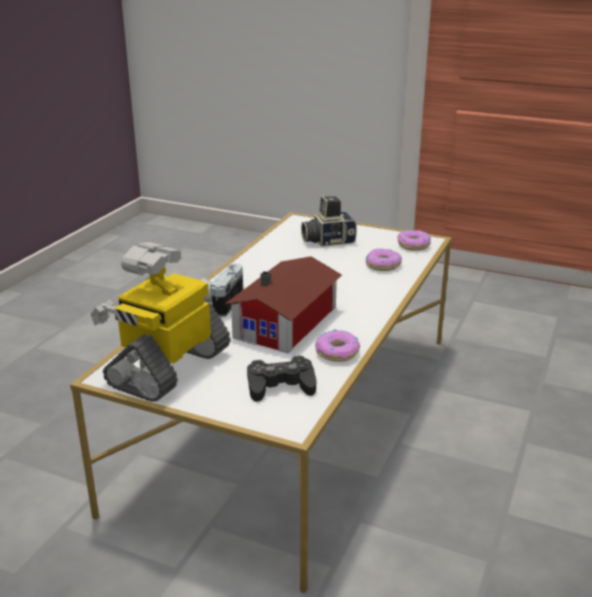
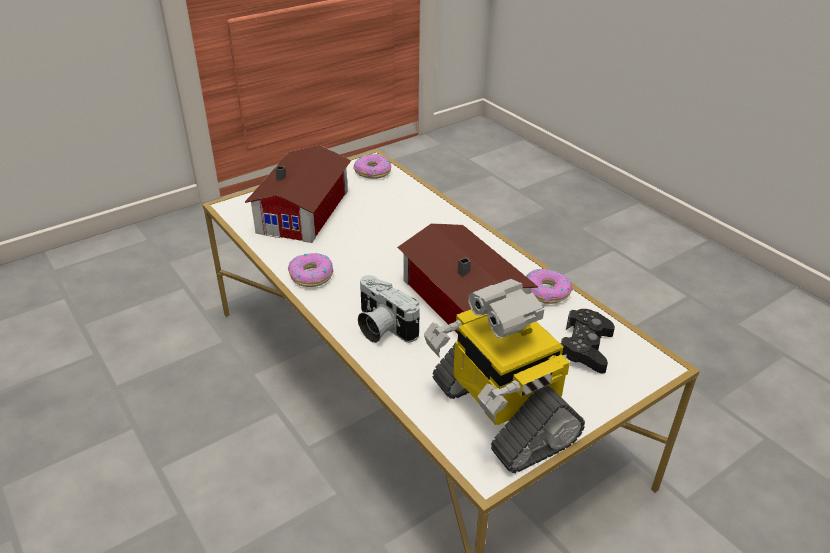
camera: 60 degrees left, 10 degrees up
(327, 241) = (307, 210): camera -> toy house
(382, 265) = (396, 203): donut -> donut (311, 275)

